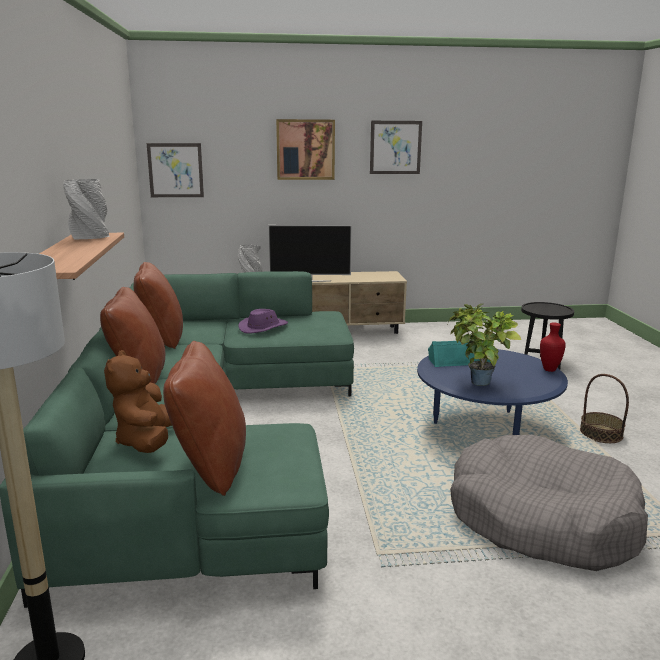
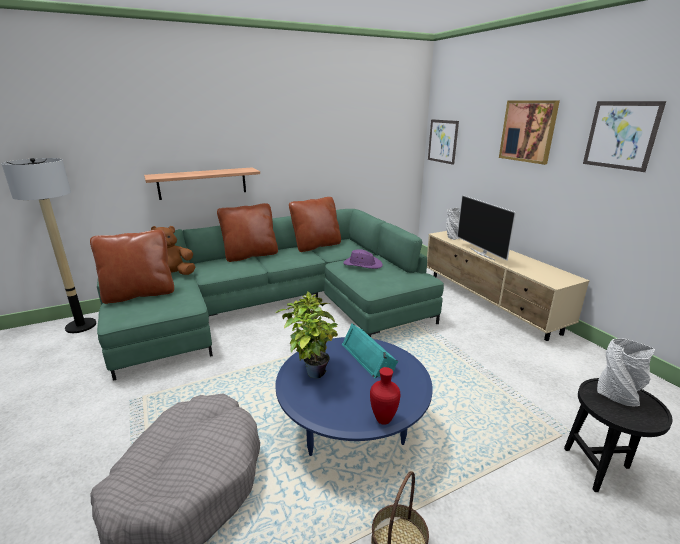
camera: 70 degrees right, 5 degrees up
(90, 237) = (239, 170): grey vase -> grey vase (618, 396)

